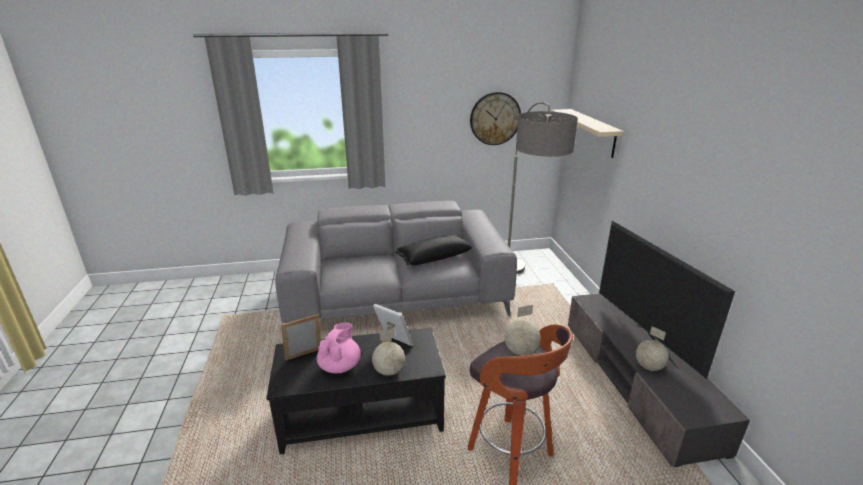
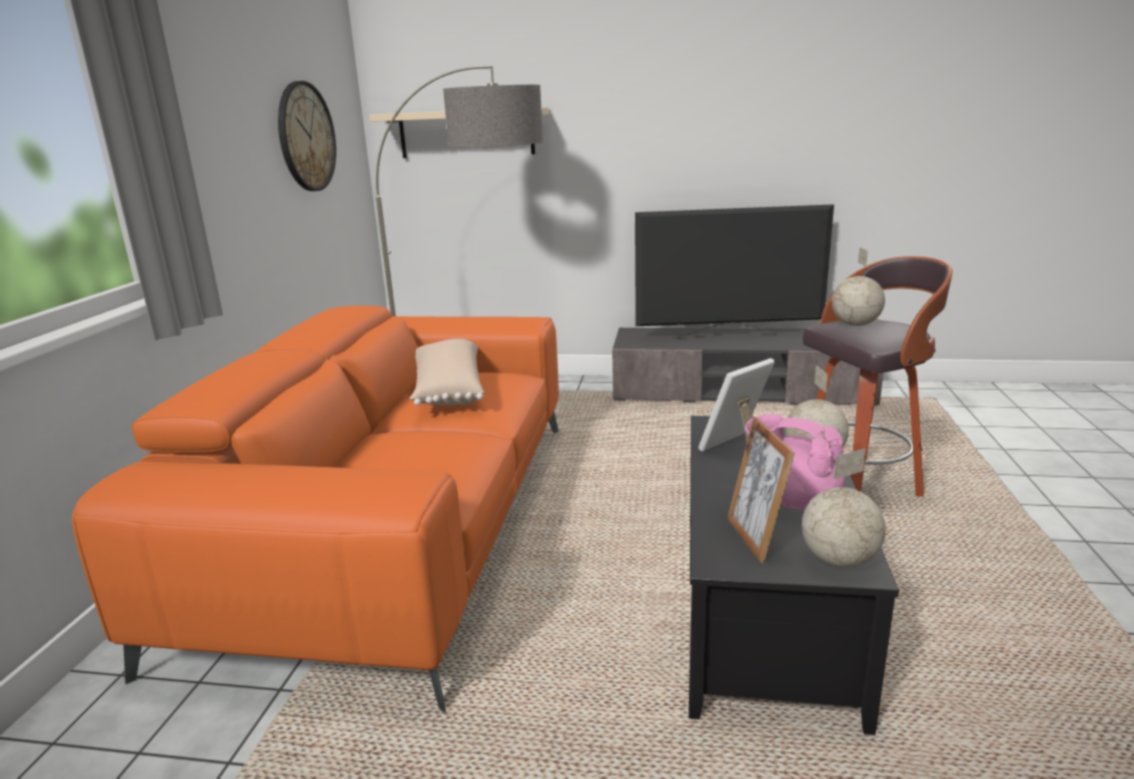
camera: 70 degrees left, 5 degrees down
(397, 296) = (398, 524): grey sofa -> orange sofa
(434, 257) = (447, 390): black pillow -> beige pillow
(649, 367) = (781, 344): globe -> globe (840, 560)

